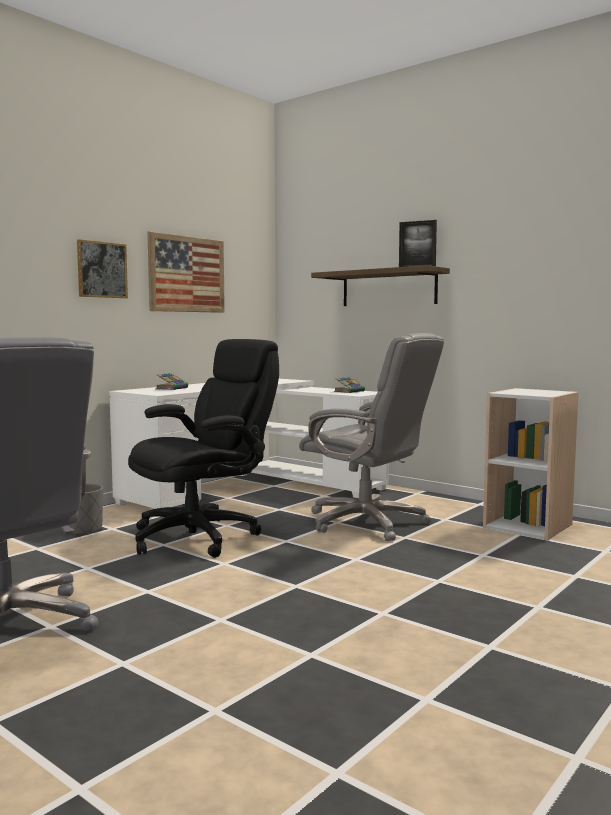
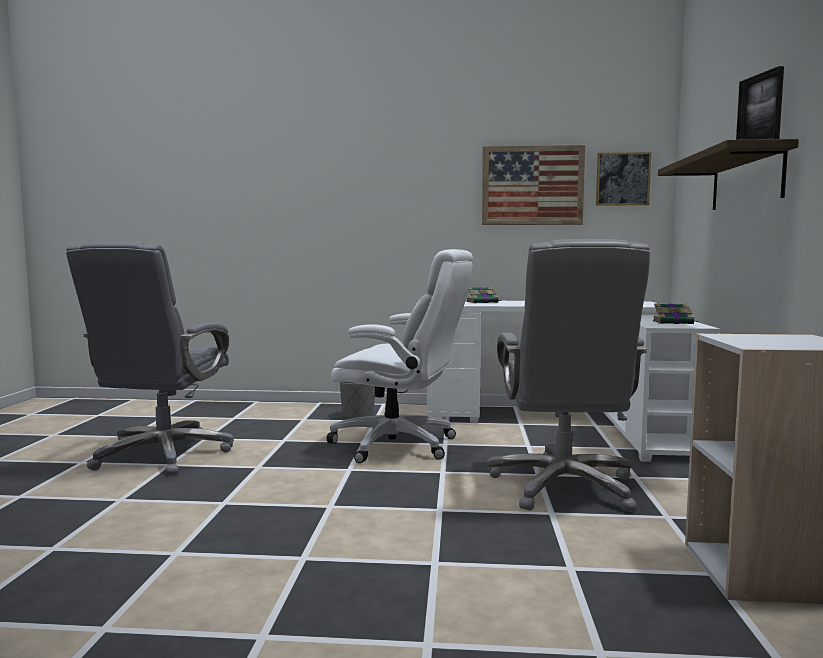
camera: 55 degrees right, 0 degrees up
(102, 270) = (429, 188): picture -> picture (622, 179)
(203, 536) = (402, 446): black office chair -> white office chair

